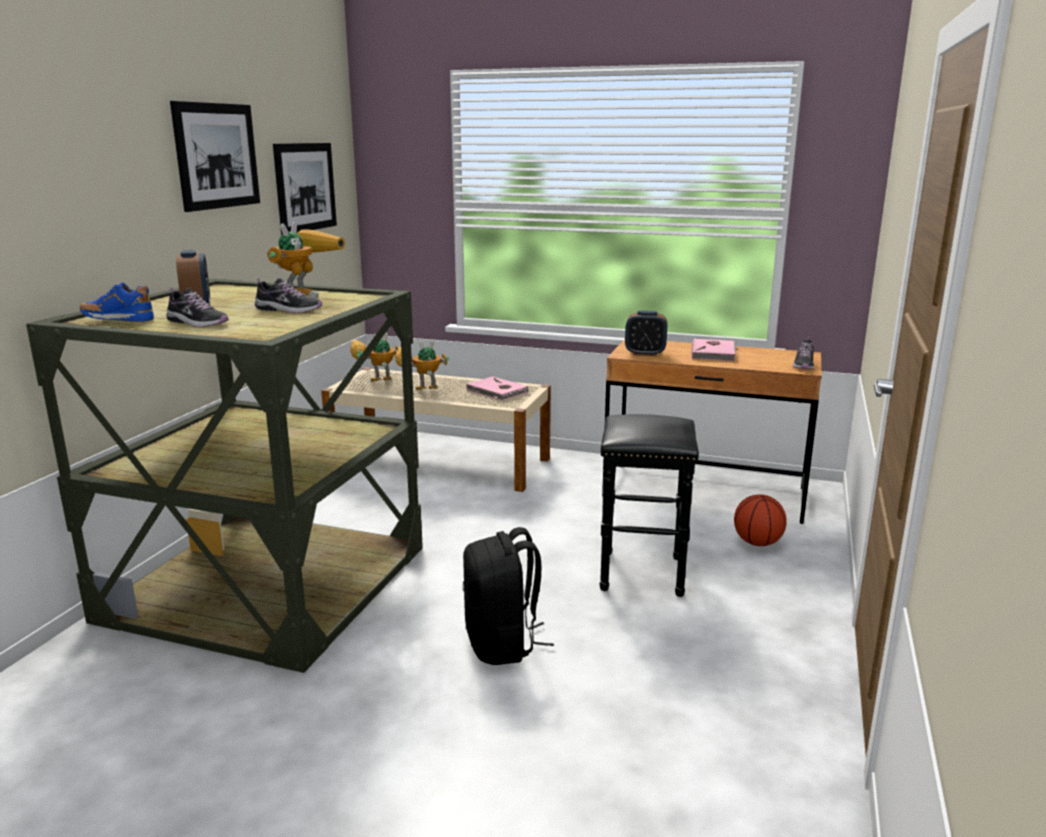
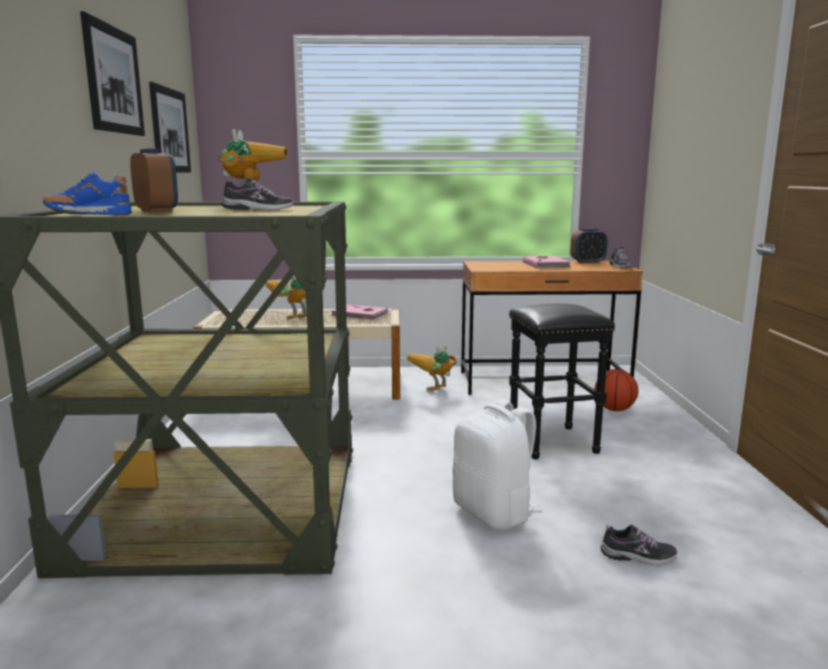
camera: 20 degrees left, 5 degrees down
(197, 323) = (186, 215): shoe -> shoe (638, 556)
(374, 384) = (241, 319): toy robot -> toy robot (433, 393)
(502, 644) = (494, 513): black backpack -> white backpack
(645, 353) = (496, 267): alarm clock -> alarm clock (588, 262)

